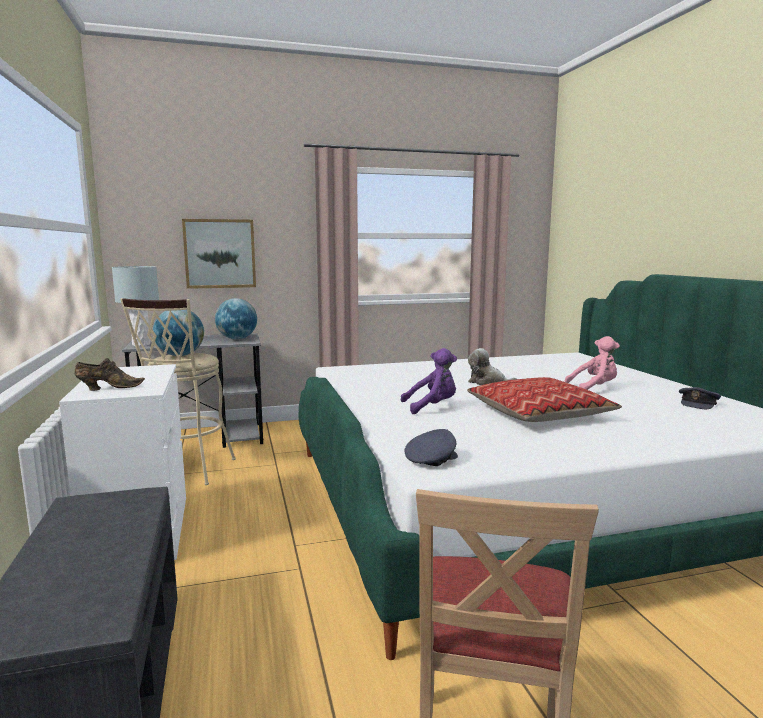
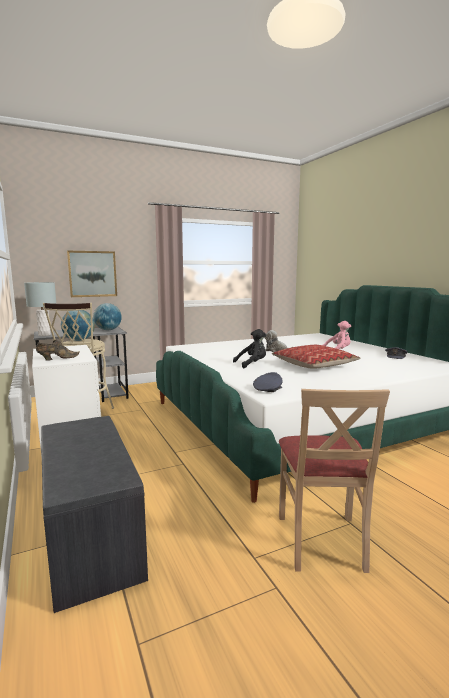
camera: 10 degrees left, 0 degrees up
(432, 407) = (252, 364): purple plush toy -> black plush toy

